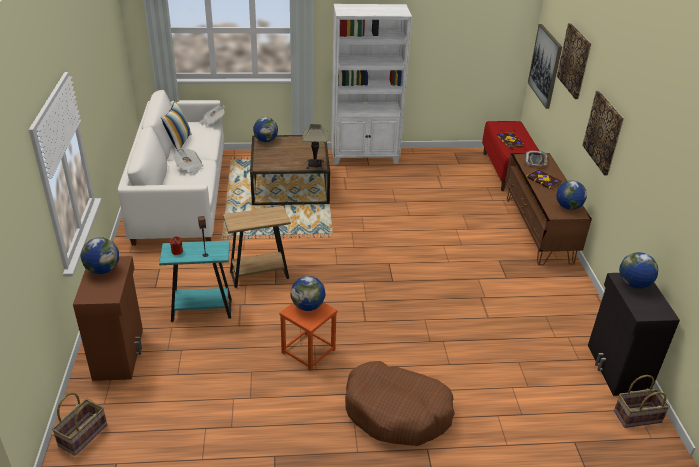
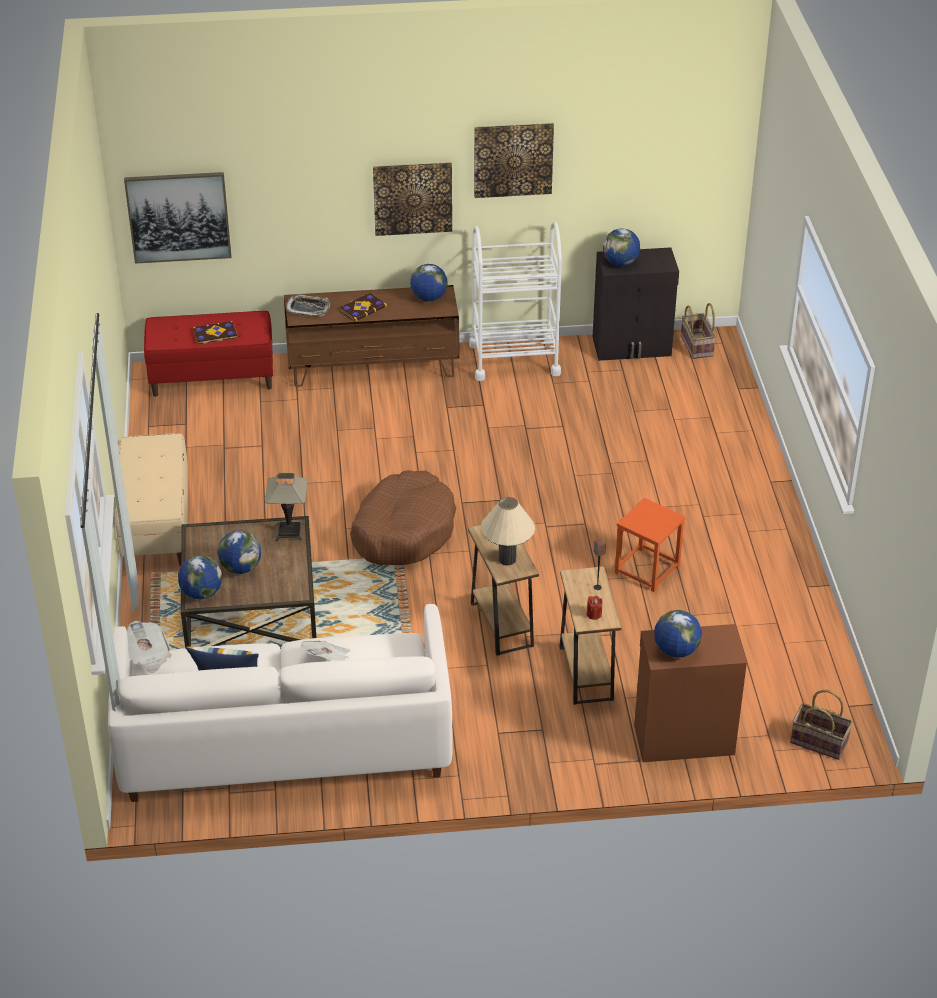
camera: 90 degrees left, 5 degrees up
(201, 310) = (586, 673): turquoise side table -> brown side table
(246, 219) = (507, 559): none -> beige table lamp
(308, 306) = (643, 520): globe -> globe (241, 568)
(365, 156) = (156, 525): white bookcase -> beige bench
(397, 412) = (727, 500): brown dog bed -> brown dog bed (403, 531)
(571, 296) = (514, 359): none -> white cart
(574, 60) = (277, 169): picture -> picture (513, 159)

